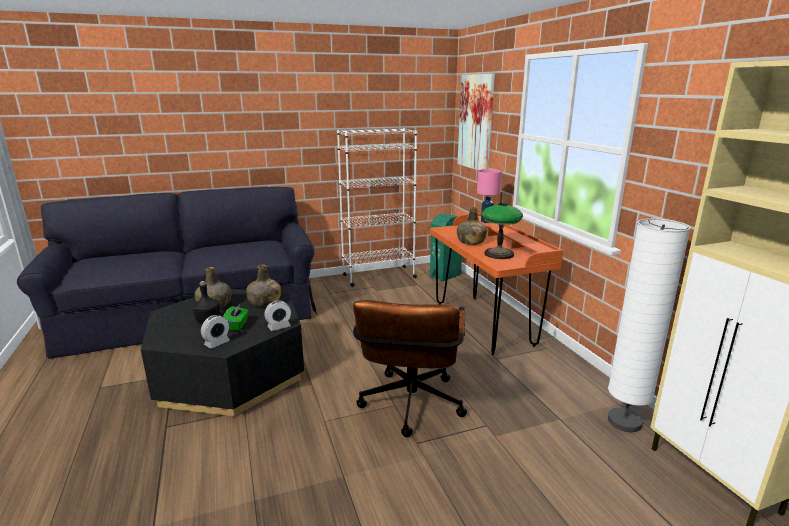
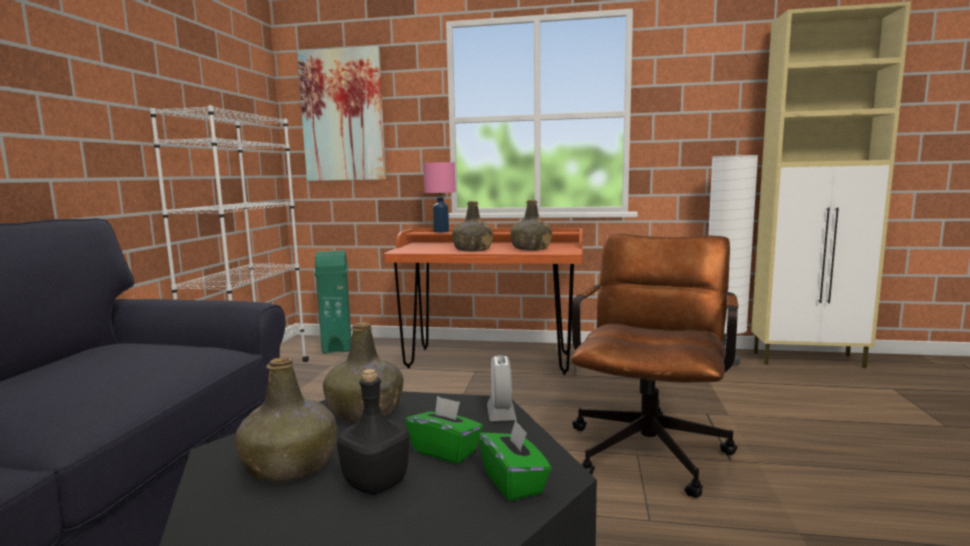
camera: 60 degrees left, 10 degrees down
(217, 343) = (514, 482): alarm clock -> green tissue box
(410, 408) = (650, 446): brown office chair -> brown office chair turned 105 degrees counterclockwise
(498, 254) = (531, 249): table lamp -> green bottle

